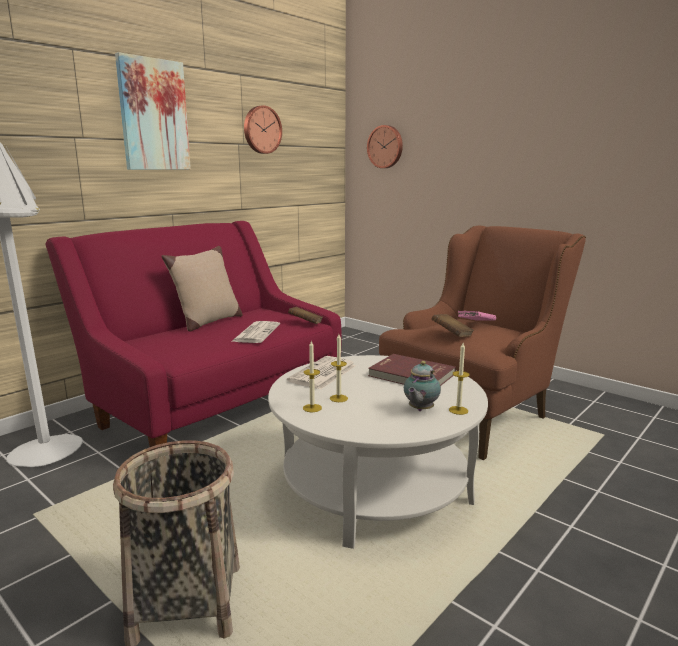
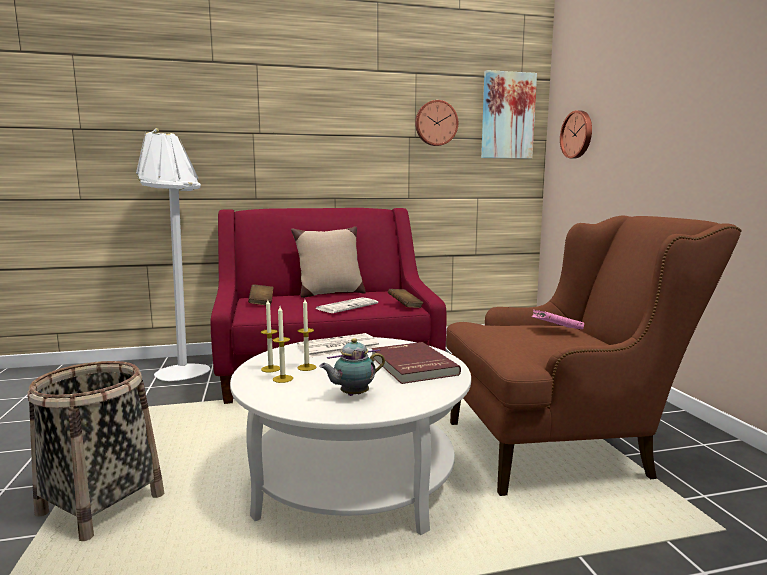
camera: 35 degrees right, 5 degrees down
(153, 115) = (322, 113): picture -> picture (507, 116)
(451, 335) = (502, 334): brown book -> brown book (261, 303)
(458, 410) = (388, 406): candle -> candle (283, 379)

